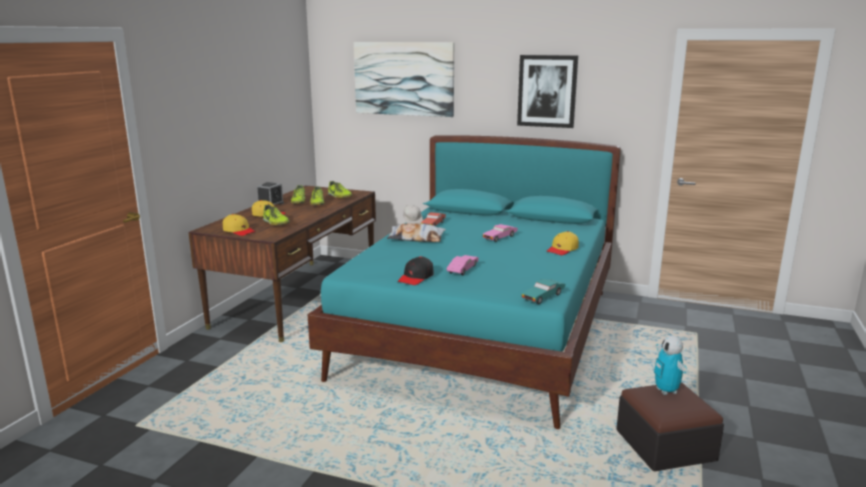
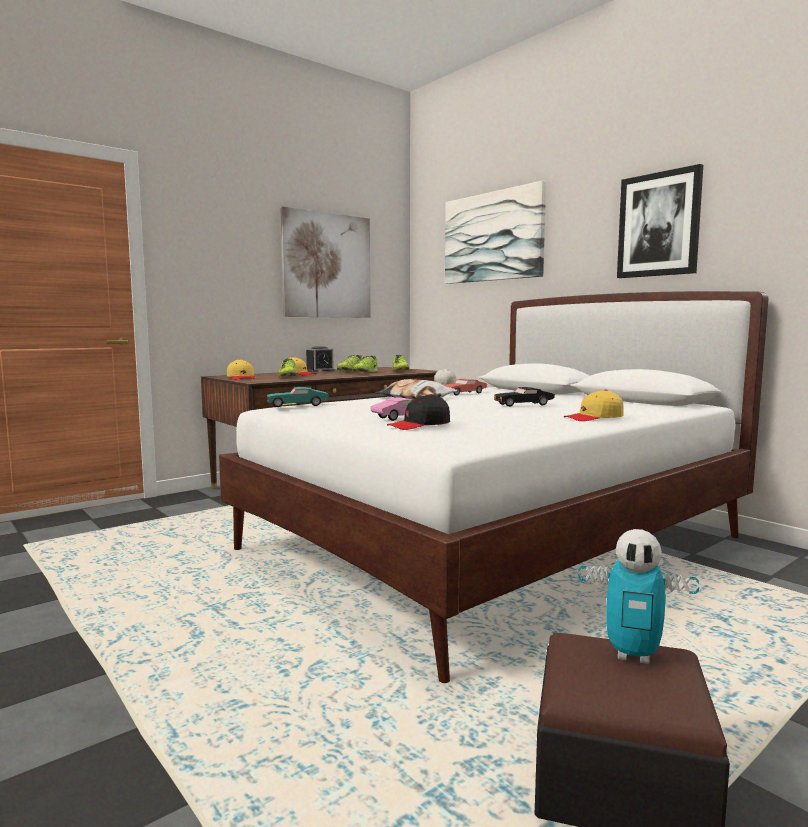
camera: 30 degrees right, 10 degrees down
(260, 105) = (327, 265): none -> picture
(416, 277) = (330, 416): black cap -> black cap (419, 425)
(482, 332) = (494, 544): turquoise bed -> white bed
(500, 237) = (524, 404): pink toy car -> black toy car
(543, 297) = (453, 444): turquoise toy car -> turquoise toy car (298, 405)
(666, 391) = (632, 655): toy robot -> toy robot turned 90 degrees counterclockwise

